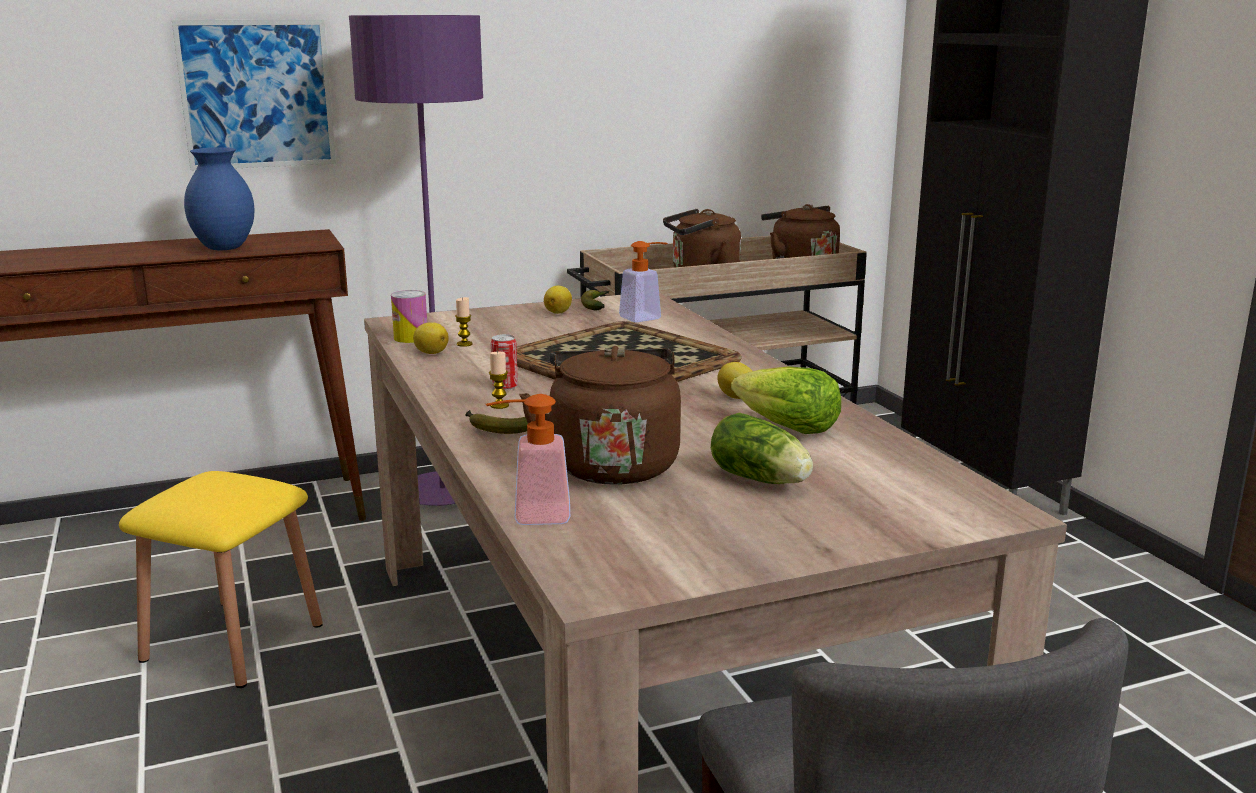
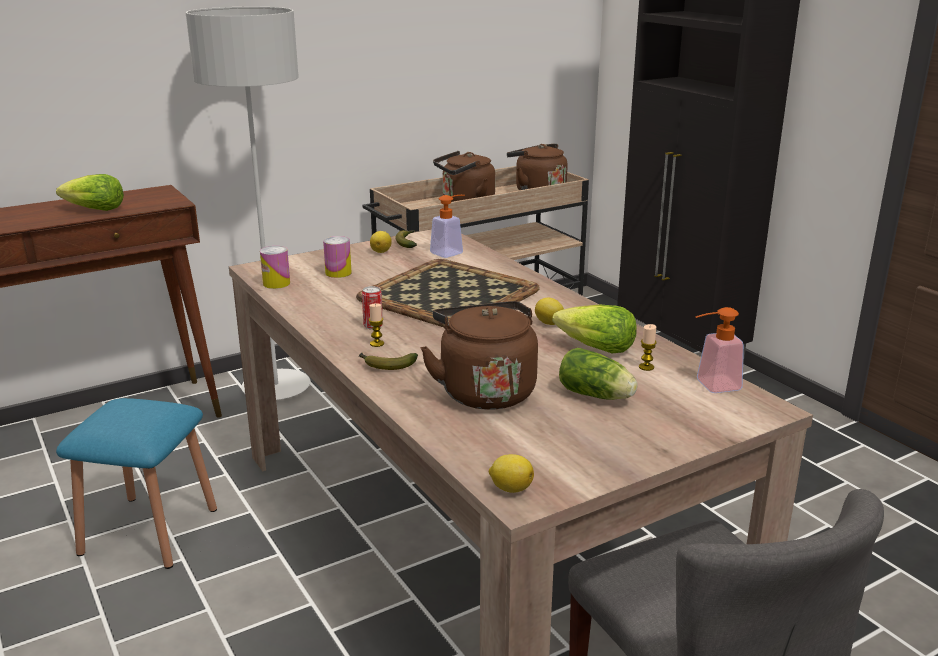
camera: 10 degrees left, 5 degrees up
(224, 248) = (94, 210): blue vase -> lettuce
(233, 642) = (149, 531): yellow stool -> blue stool
(257, 94) = (105, 77): picture -> none
(431, 353) = (299, 297): lemon -> lemon (510, 488)
(442, 493) = (276, 388): purple floor lamp -> grey floor lamp
(464, 344) = (322, 287): candle -> candle (646, 367)
(492, 331) = (338, 273): none -> can
(530, 515) = (446, 441): soap dispenser -> soap dispenser (711, 386)

